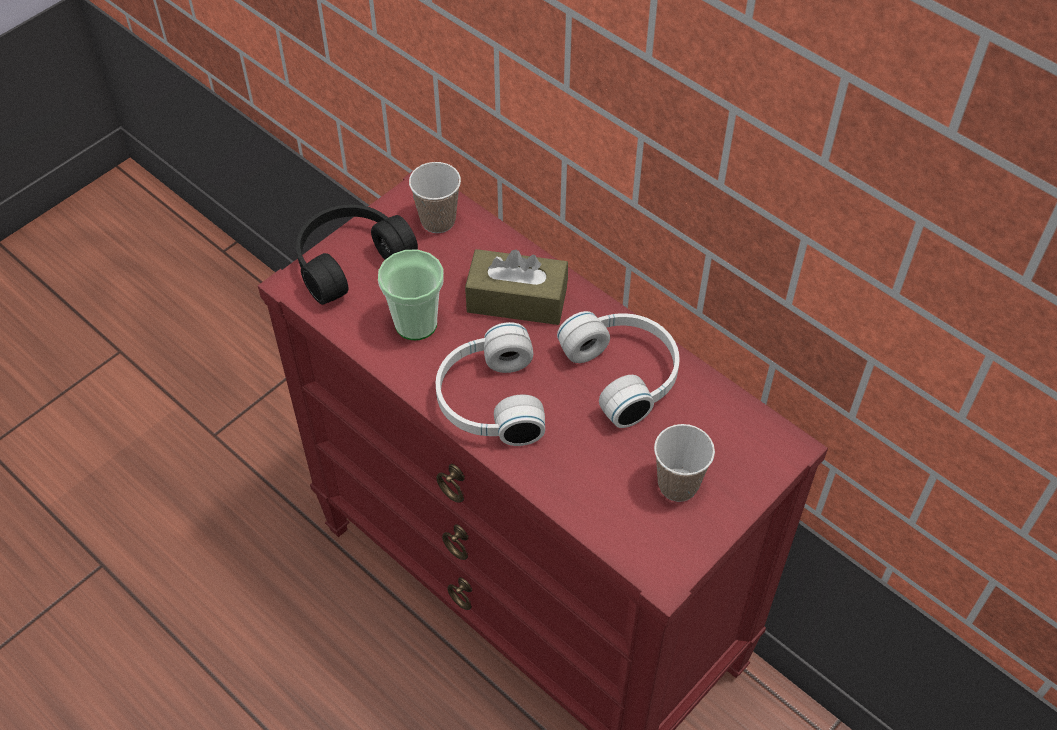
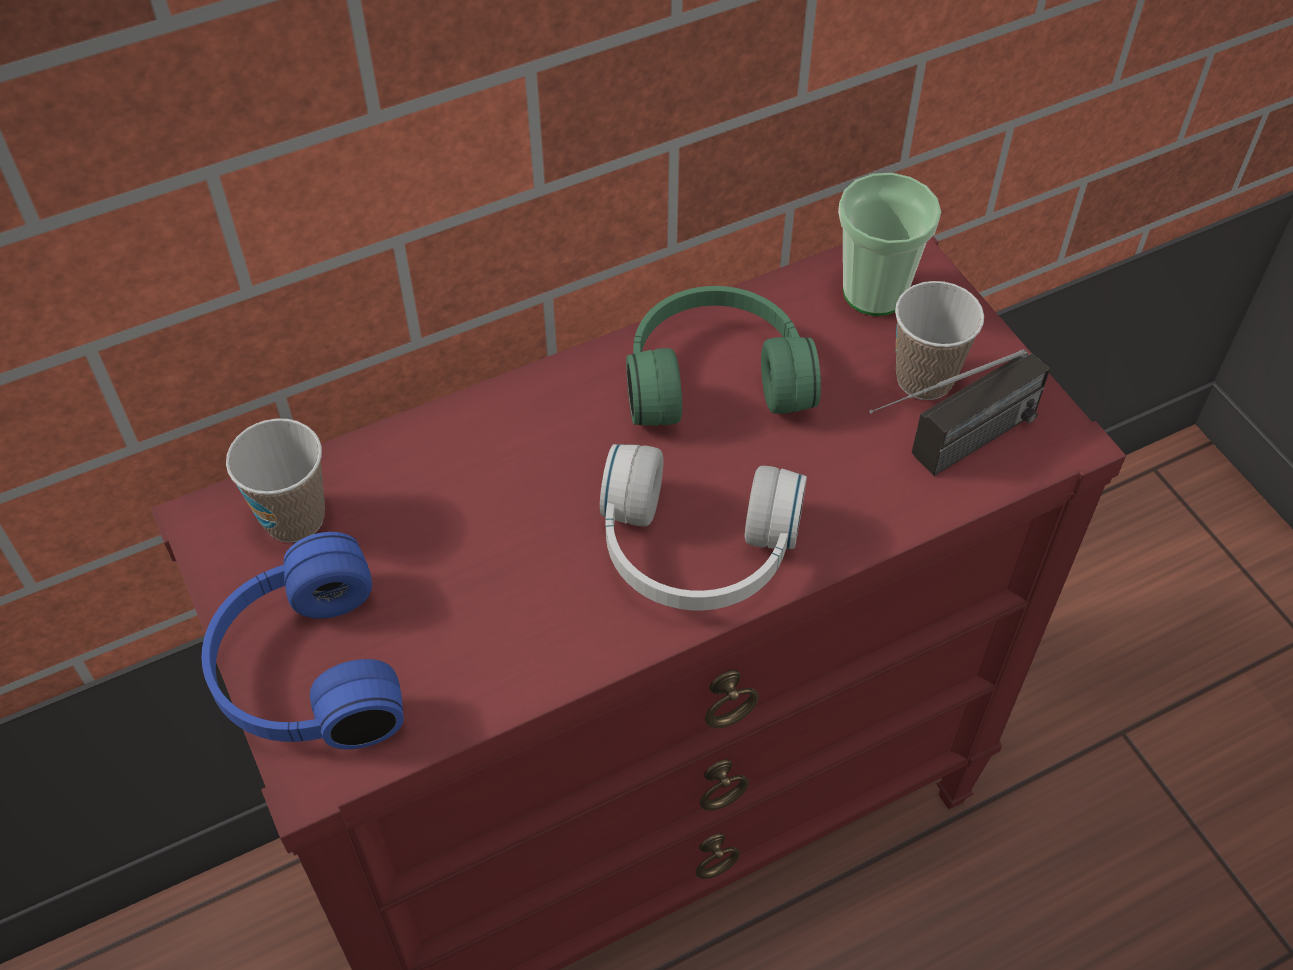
camera: 70 degrees left, 0 degrees up
(348, 259) = (303, 672): black headphones -> blue headphones
(416, 323) = (497, 608): cup -> cup (875, 292)
(517, 300) = (516, 461): brown tissue box -> none
(621, 512) = (948, 453): none -> radio
(626, 373) = (714, 374): white headphones -> green headphones

